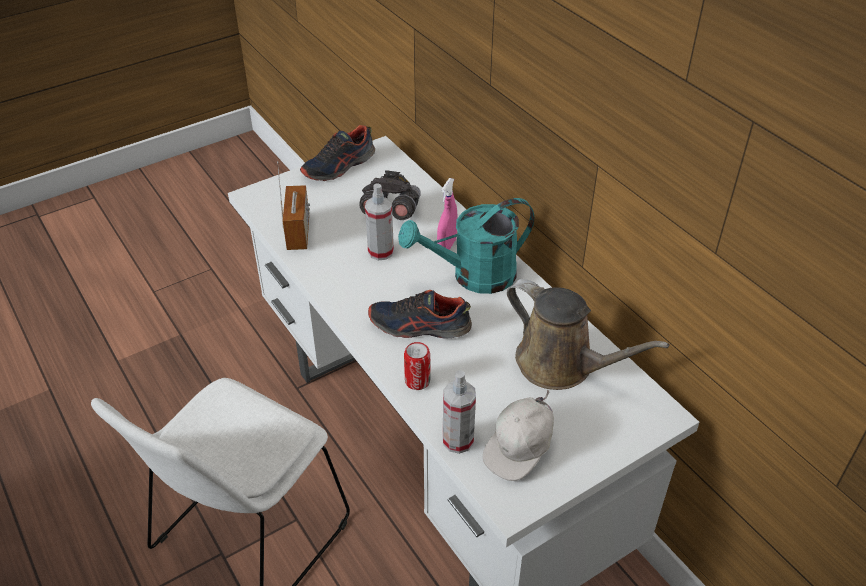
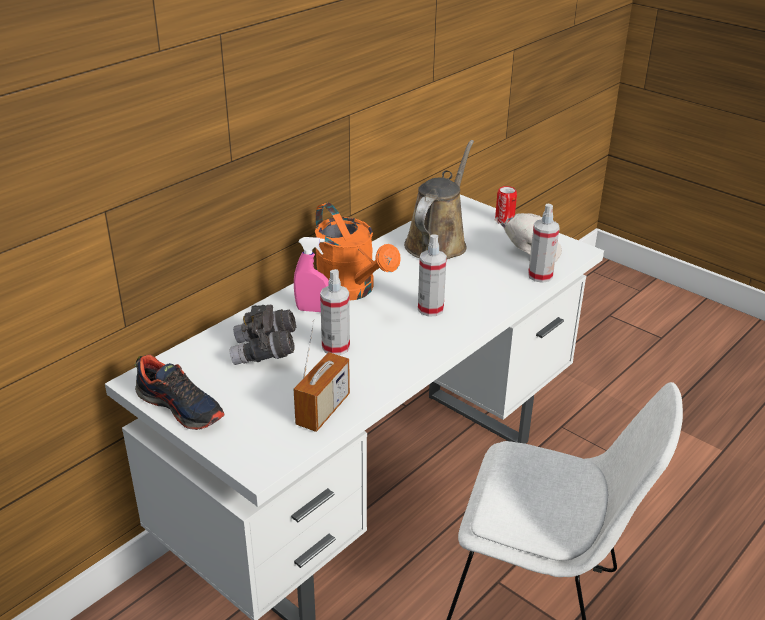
camera: 105 degrees left, 10 degrees down
(298, 233) = (323, 410): radio -> radio turned 135 degrees clockwise
(417, 381) = (494, 301): can -> can (504, 220)
(419, 326) = (430, 309): shoe -> spray bottle
(473, 276) = (352, 290): turquoise watering can -> orange watering can

